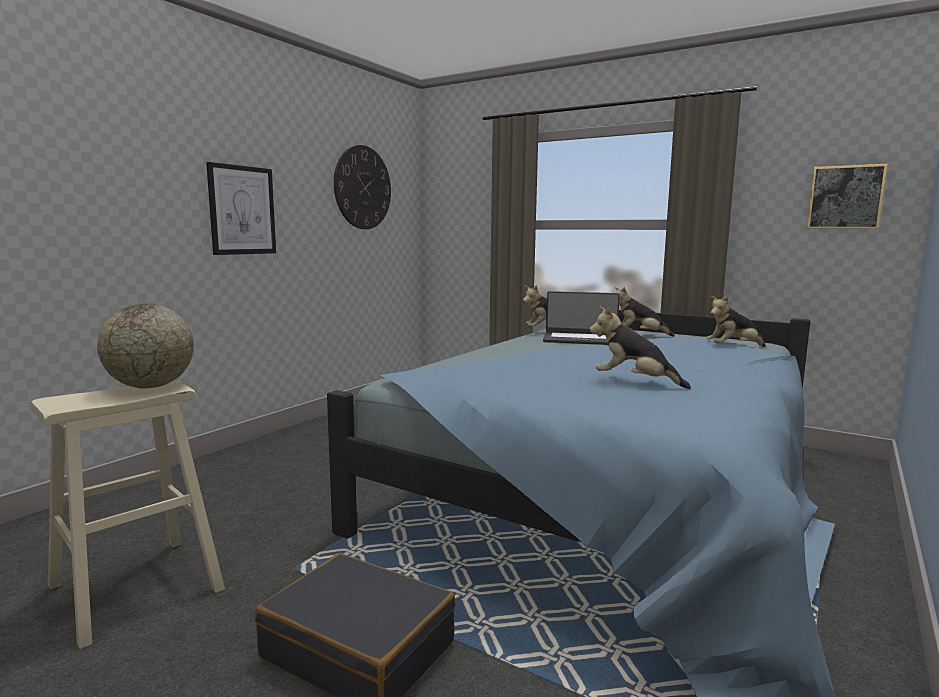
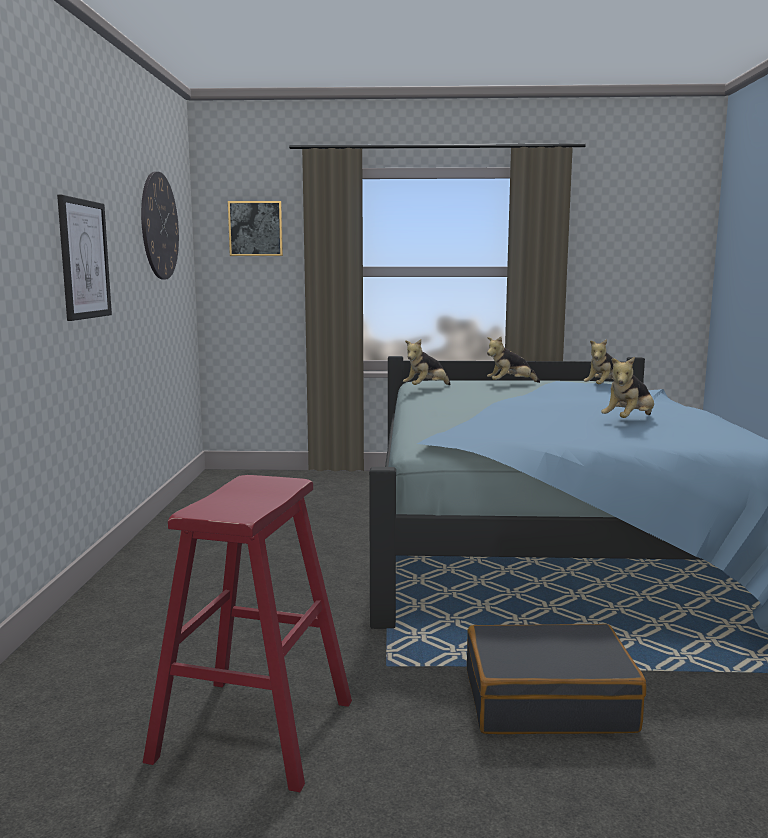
camera: 30 degrees left, 0 degrees up
(135, 587) = (254, 730): beige stool -> red stool
(151, 386) = (257, 483): globe -> none
(580, 339) = (476, 393): laptop -> none
(634, 382) = (629, 421): plush toy -> plush toy turned 45 degrees counterclockwise
(845, 197) = (655, 248): picture -> picture (255, 228)

